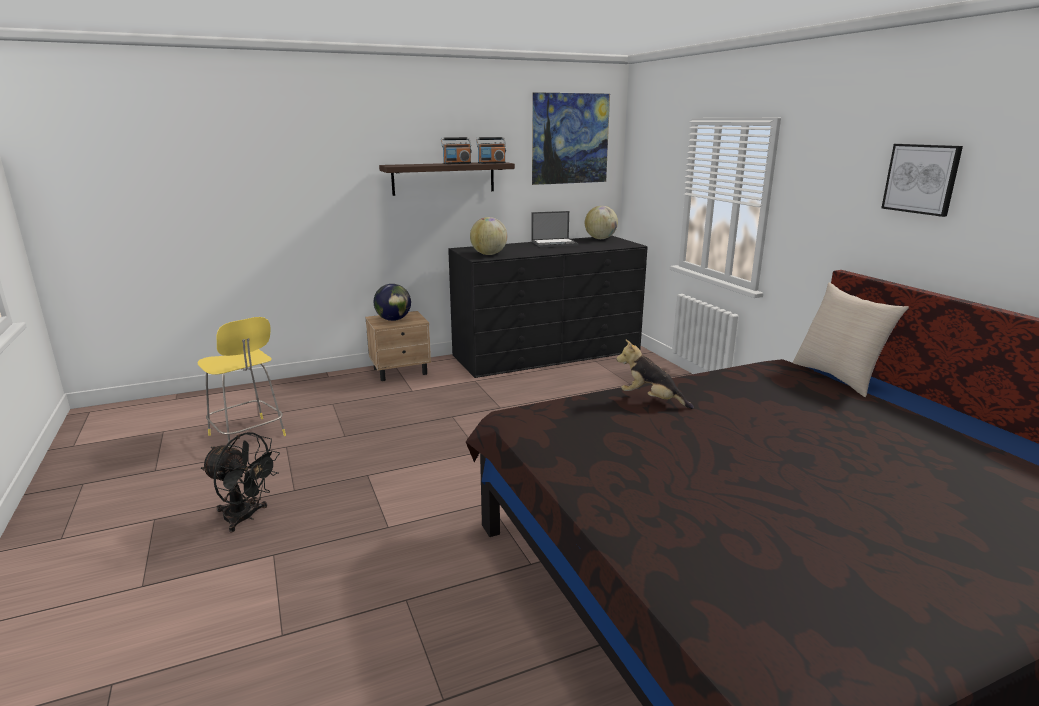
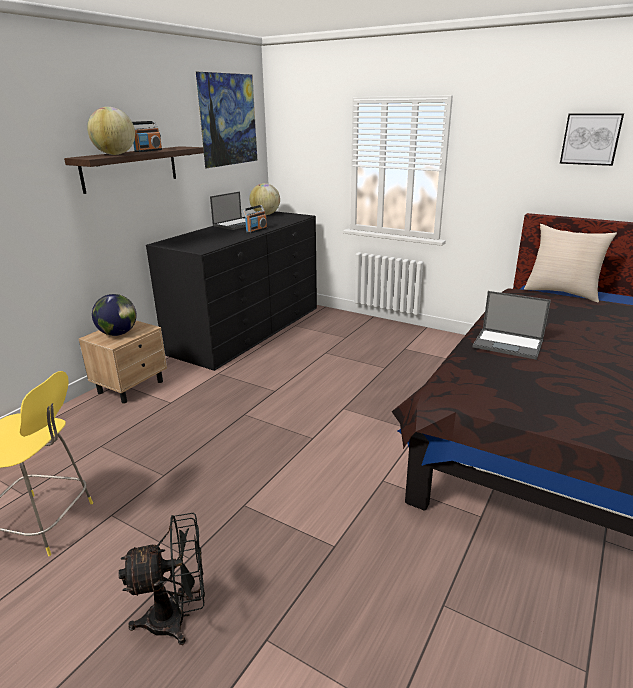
camera: 35 degrees left, 5 degrees up
(489, 254) = (202, 244): globe -> globe (115, 154)
(491, 163) = (180, 148): radio -> radio (256, 230)
(651, 400) = (509, 344): plush toy -> laptop

